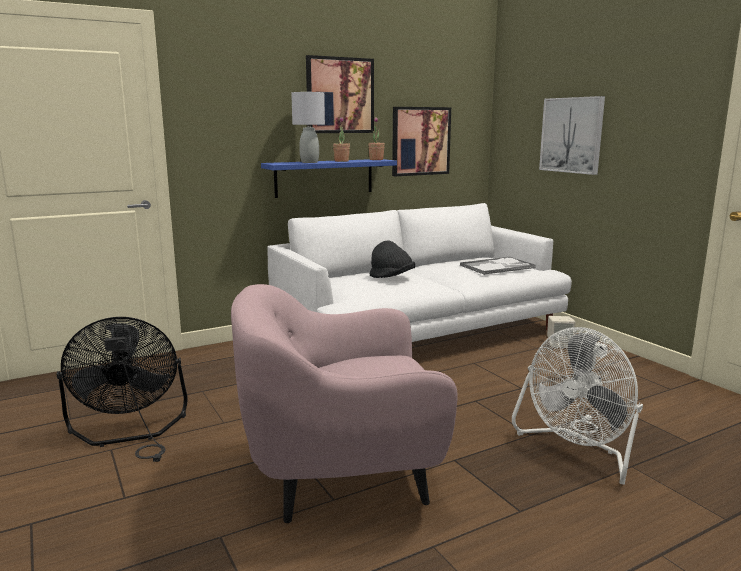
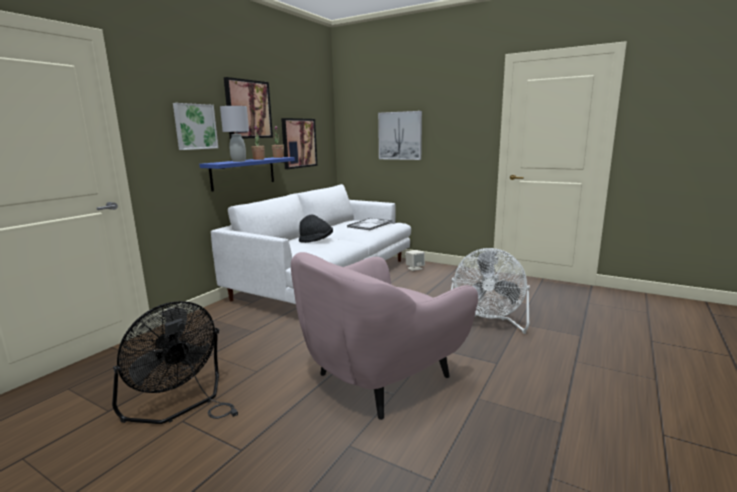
camera: 30 degrees left, 0 degrees up
(259, 118) = (195, 126): none -> picture

